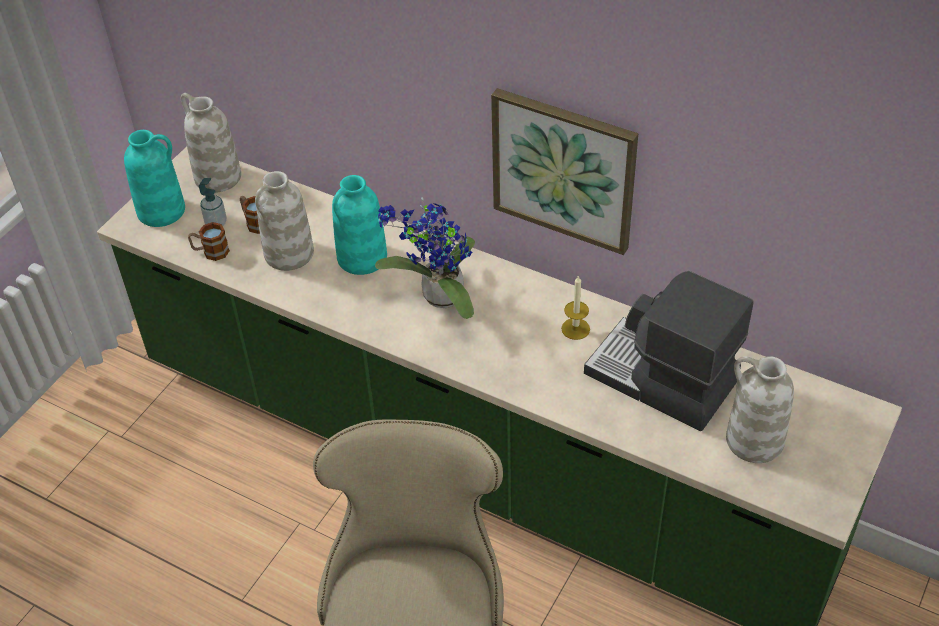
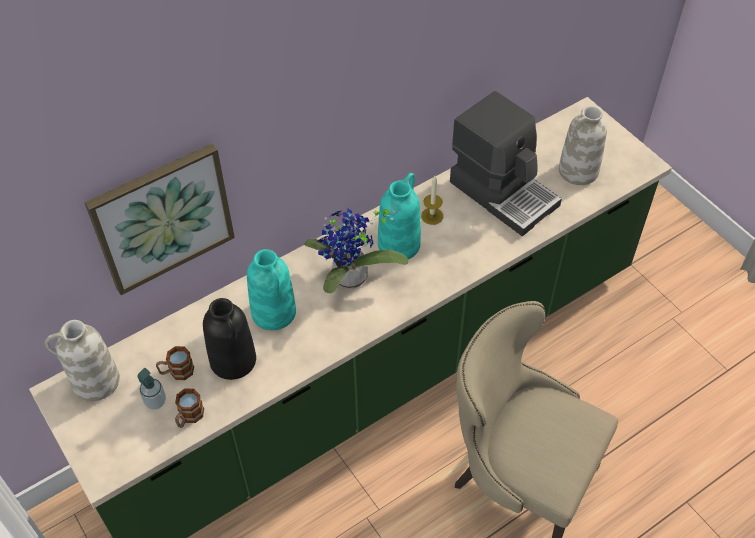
camera: 65 degrees left, 5 degrees up
(162, 210) = (106, 439): turquoise vase -> turquoise vase (399, 244)
(289, 254) = (234, 360): white vase -> black vase
(564, 169) = (372, 122): picture -> picture (162, 218)
(661, 379) = (504, 192): coffee machine -> coffee machine turned 105 degrees counterclockwise

